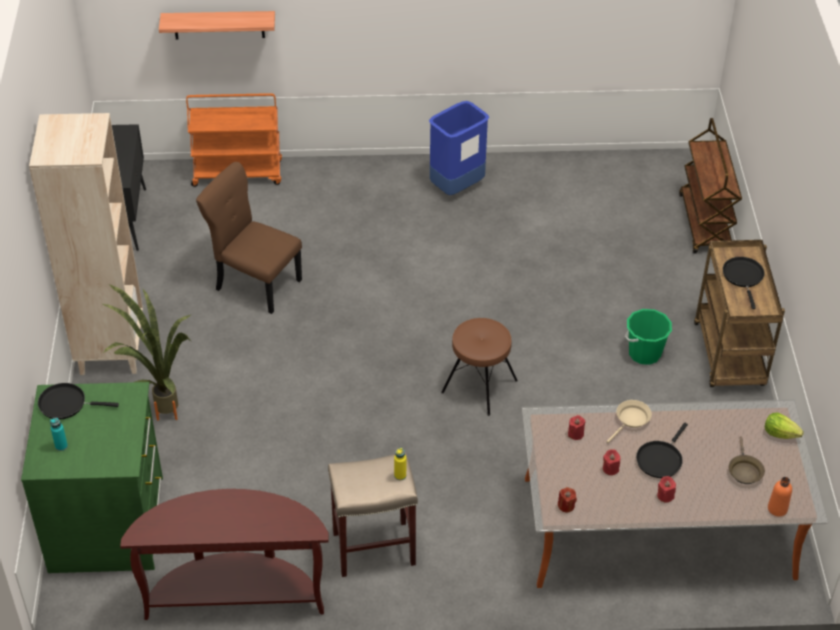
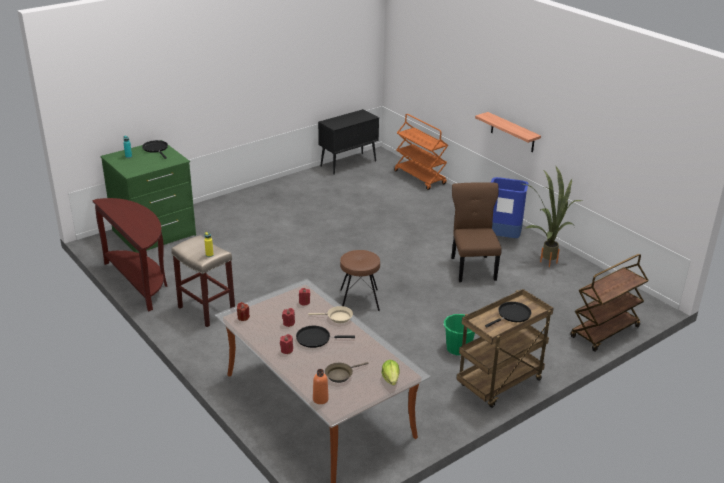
camera: 55 degrees right, 15 degrees down
(110, 349) = (263, 192): beige bookcase -> none
(159, 411) = (237, 218): potted plant -> potted plant (546, 260)
(219, 25) = (434, 79): shelf -> shelf (512, 132)
(255, 283) = (351, 210): brown chair -> brown chair (473, 267)

